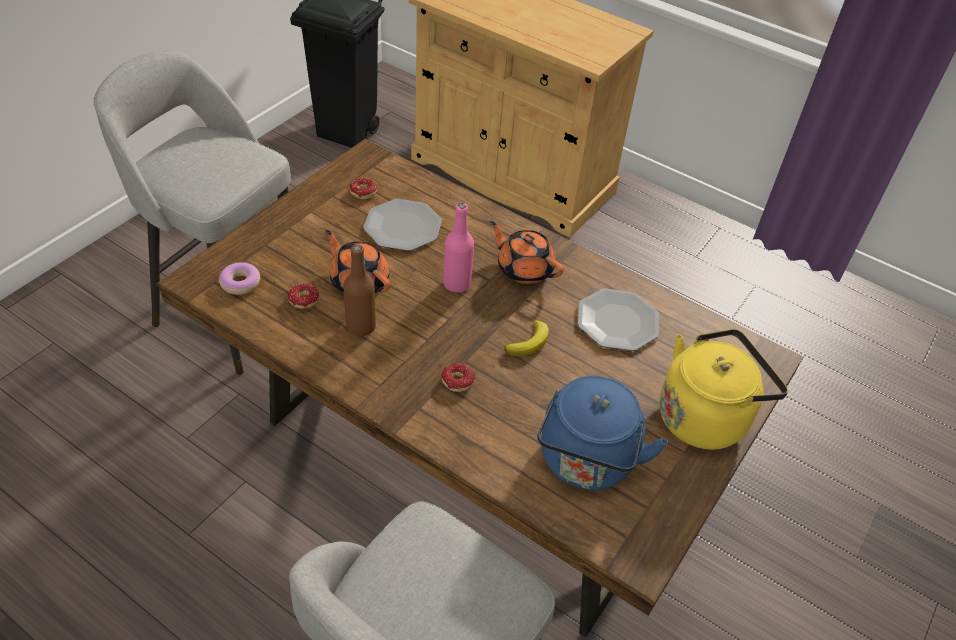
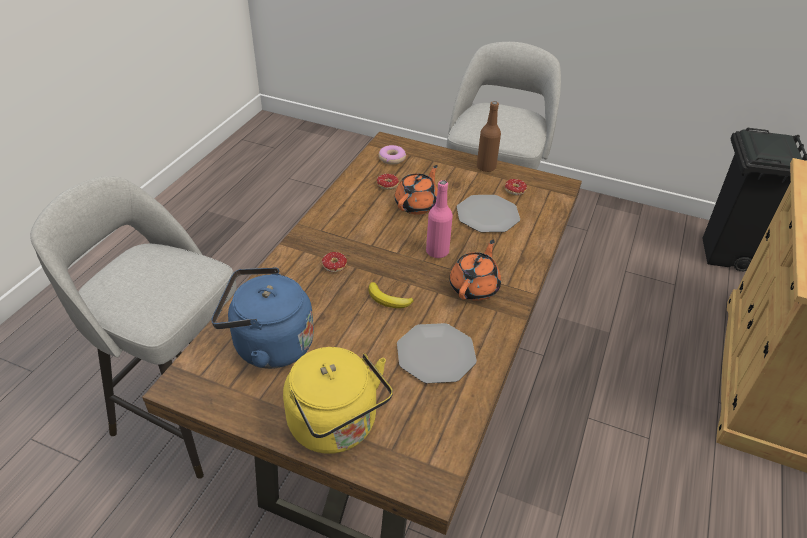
camera: 80 degrees right, 5 degrees down
(361, 327) = (372, 213): brown bottle -> brown bottle (486, 167)

